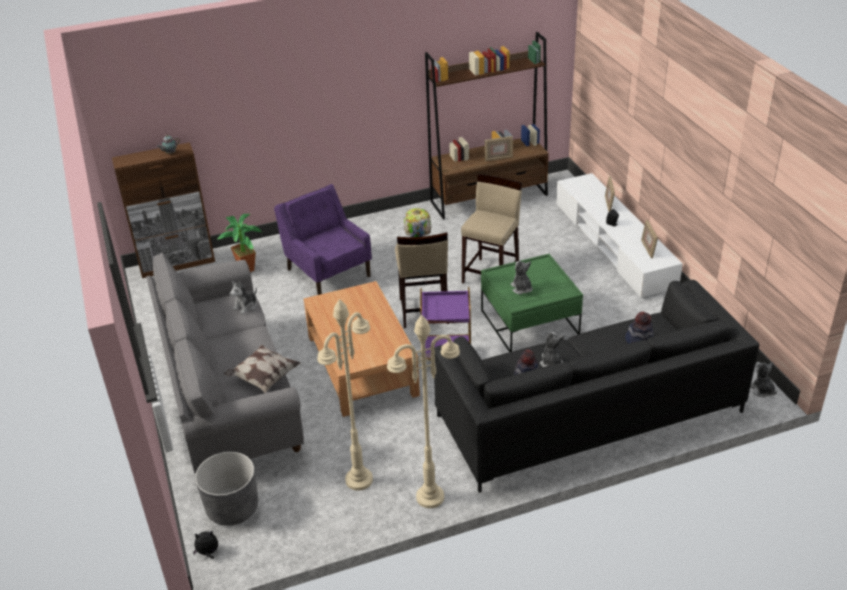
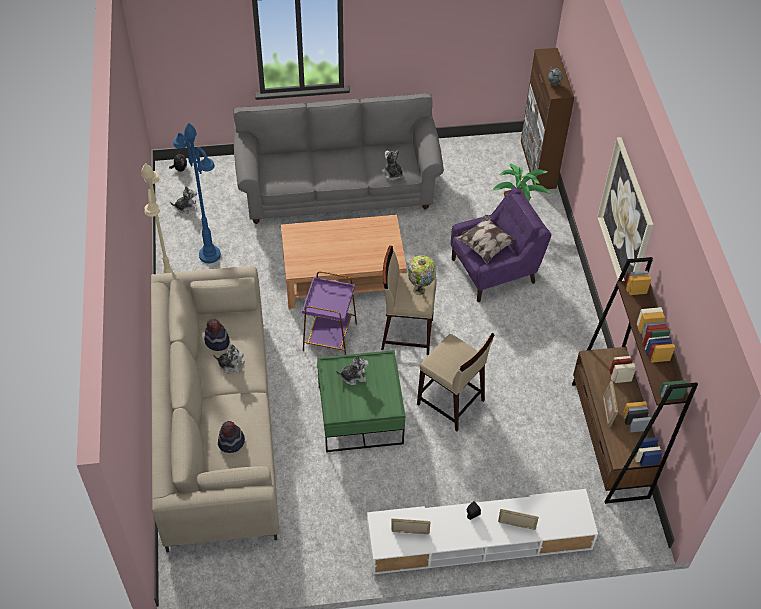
camera: 100 degrees right, 15 degrees up
(232, 508) = (214, 183): grey planter -> none
(264, 377) = (293, 177): pillow -> pillow (485, 245)
(359, 479) = (210, 255): beige floor lamp -> blue floor lamp
(360, 93) = (625, 220): none -> picture
(588, 413) = (217, 424): black sofa -> beige sofa
(761, 390) = (187, 583): plush toy -> plush toy (186, 207)

